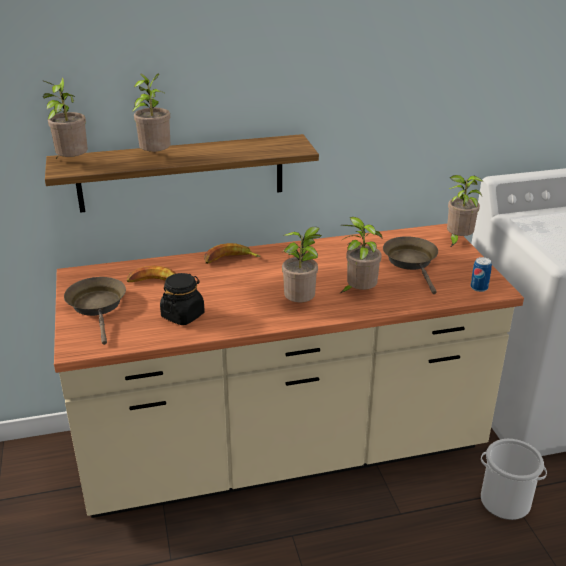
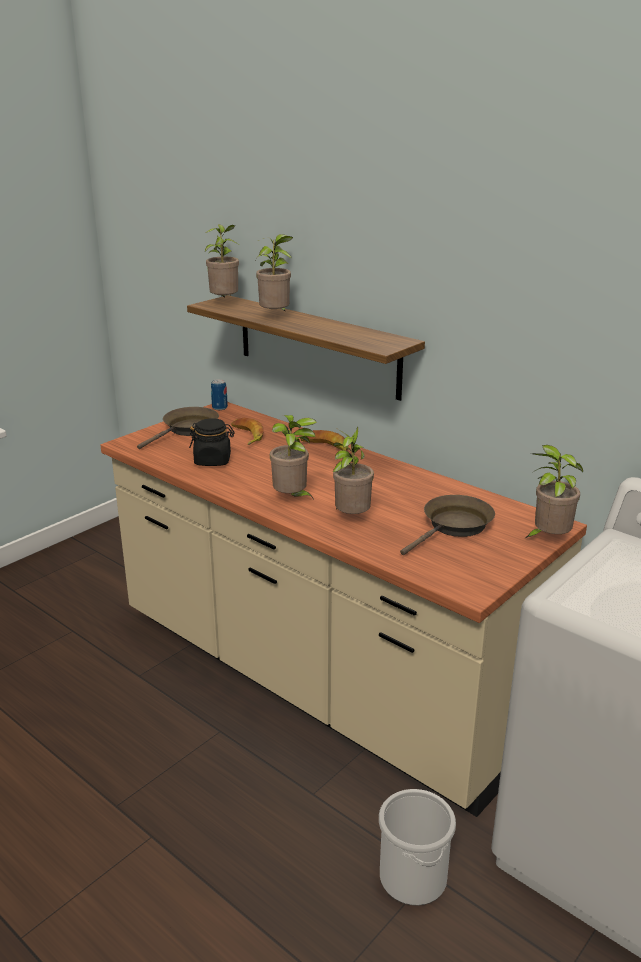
camera: 55 degrees right, 5 degrees down
(479, 288) = (458, 578): can -> can (219, 408)

